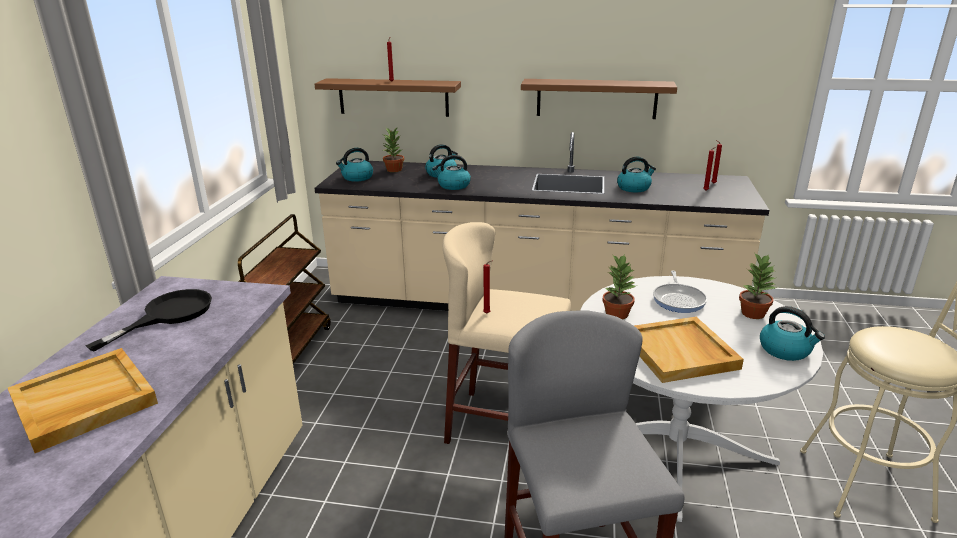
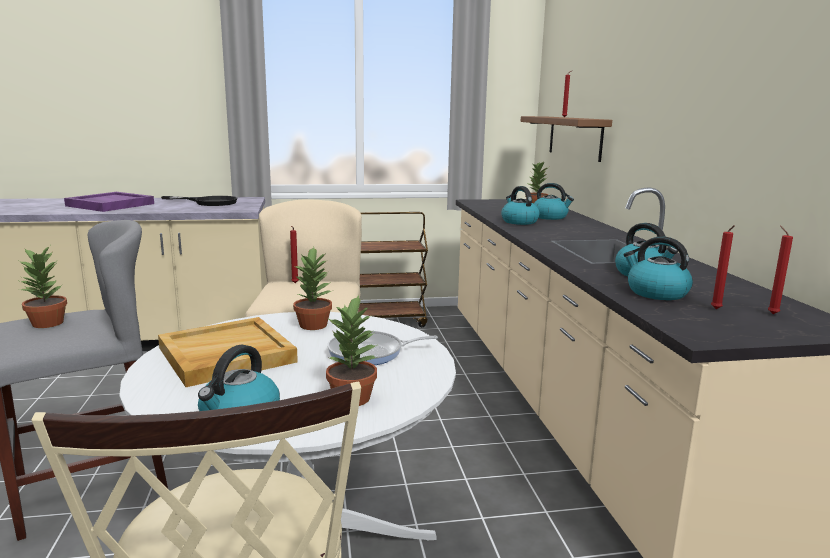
camera: 70 degrees right, 10 degrees down
(83, 402) = (109, 205): beige tray -> purple tray
(357, 177) = (496, 203): kettle -> kettle (656, 293)
(578, 455) = (48, 323): none -> potted plant
(596, 98) = (712, 148): brown shelf -> none

